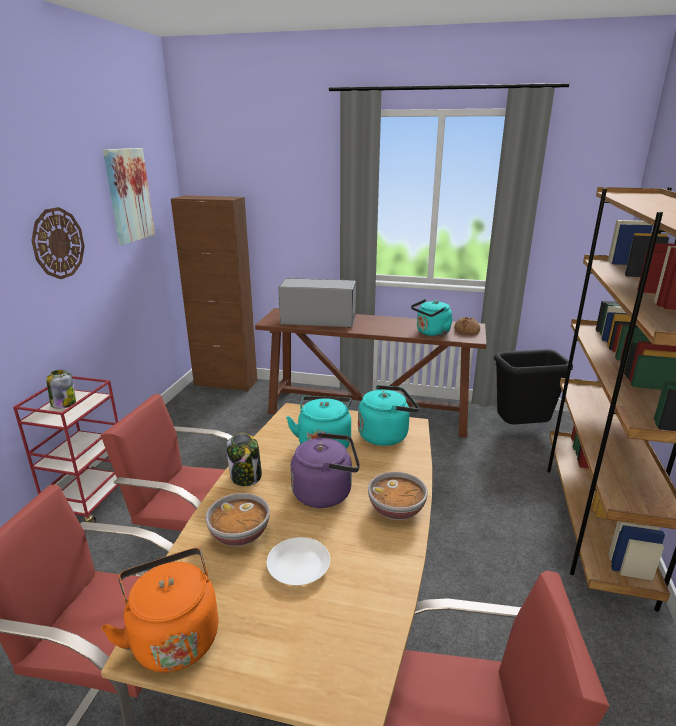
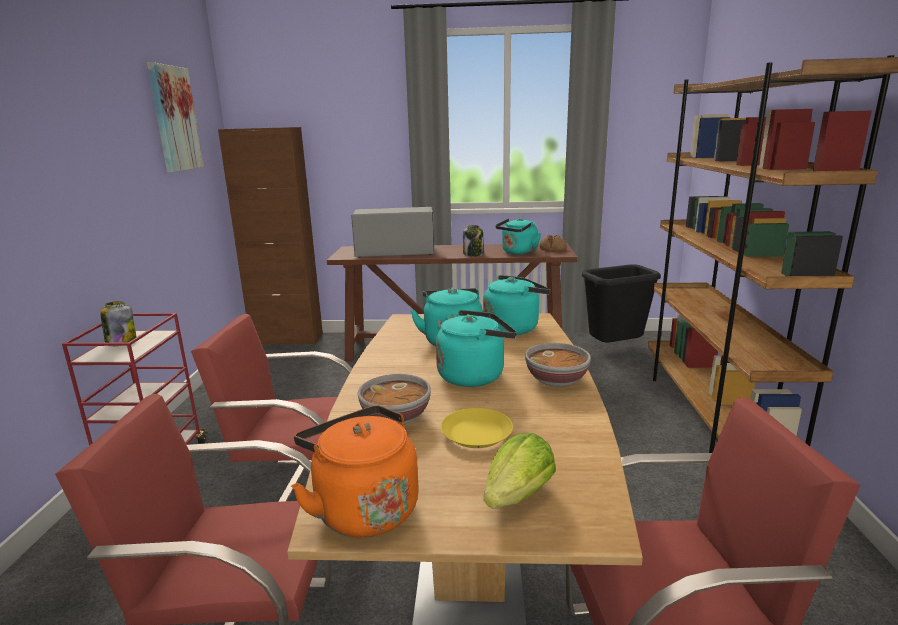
camera: 10 degrees left, 5 degrees down
(58, 243) = (104, 158): wall clock -> none
(246, 476) = (378, 372): jar -> jar (473, 254)
(299, 565) = (476, 433): white plate -> yellow plate
(304, 647) = (519, 496): none -> lettuce
(326, 492) = (474, 375): purple kettle -> turquoise kettle

